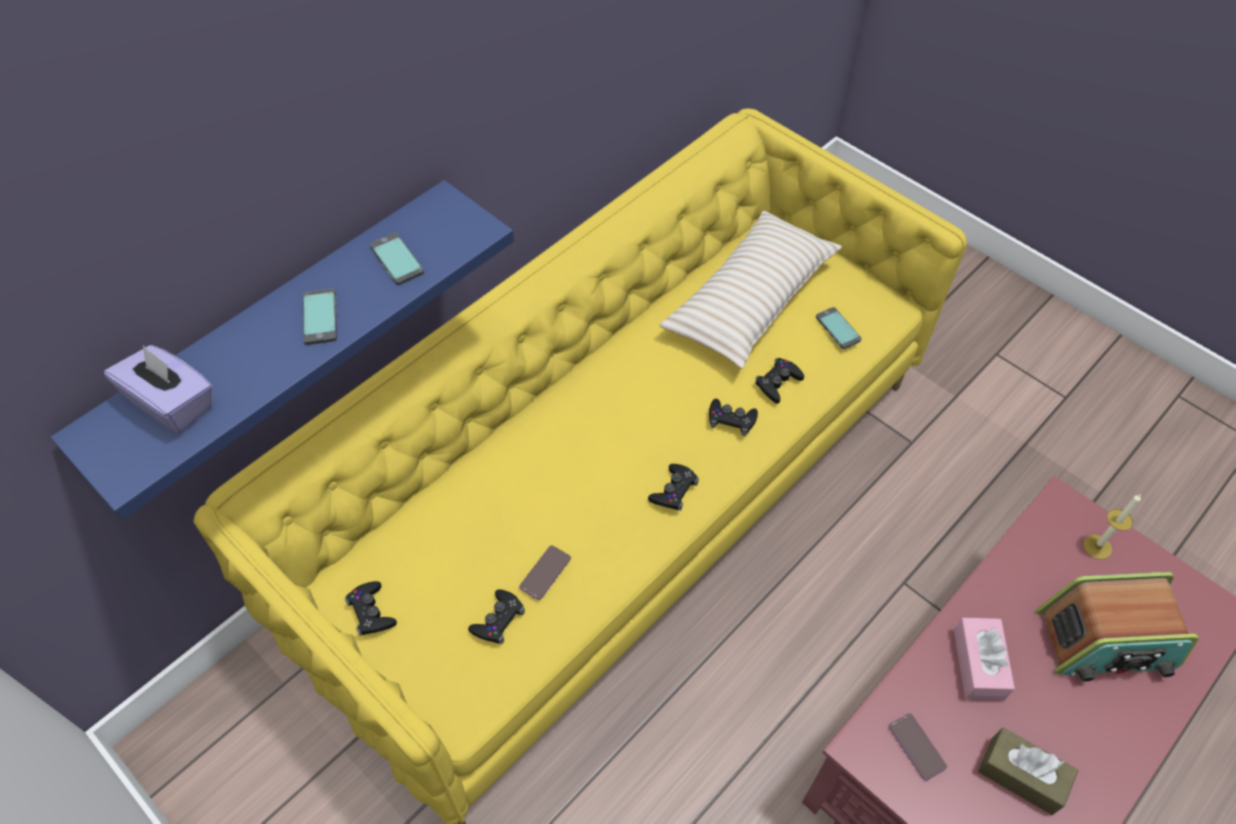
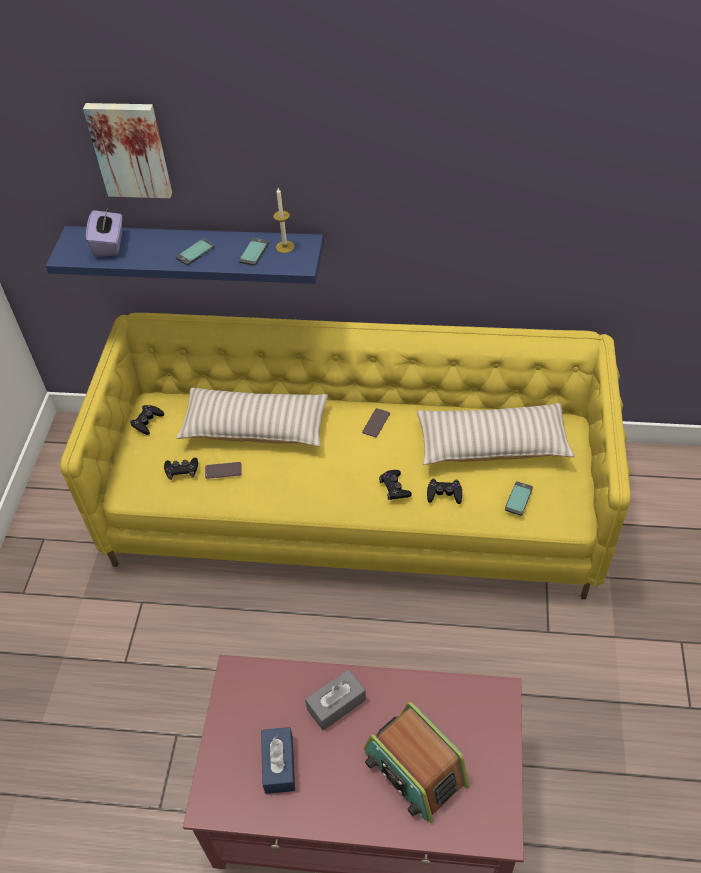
camera: 55 degrees right, 5 degrees down
(137, 218) = (130, 149): none -> picture
(510, 495) = (255, 427): none -> beige pillow
(674, 490) = (322, 492): black game controller -> none
(916, 747) = (256, 699): phone -> phone (376, 423)
(978, 664) = (336, 704): pink tissue box -> grey tissue box
(1021, 775) = (279, 764): brown tissue box -> blue tissue box
(1097, 547) = (485, 731): candle -> candle (285, 247)

